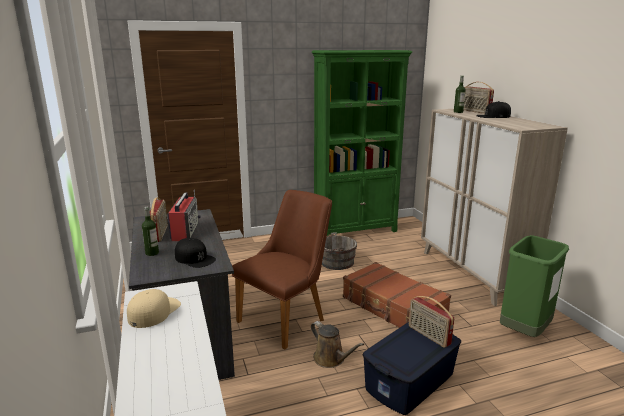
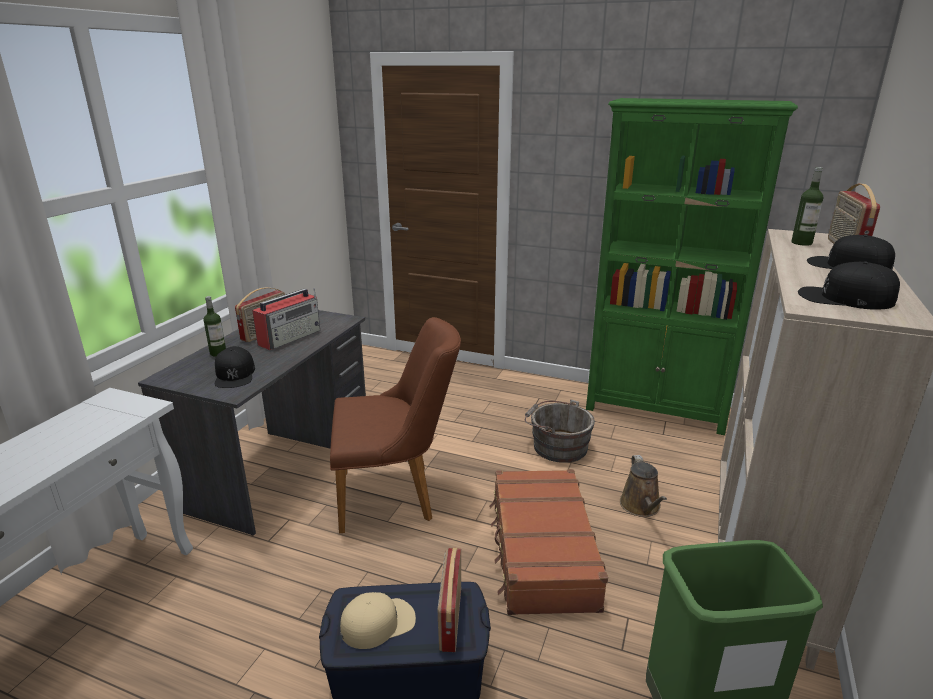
camera: 40 degrees right, 5 degrees up
(154, 311) = (82, 420): beige cap -> beige cap (378, 623)
(331, 359) = (365, 576): brown watering can -> brown watering can (641, 507)
(522, 124) = (845, 298): none -> black cap

